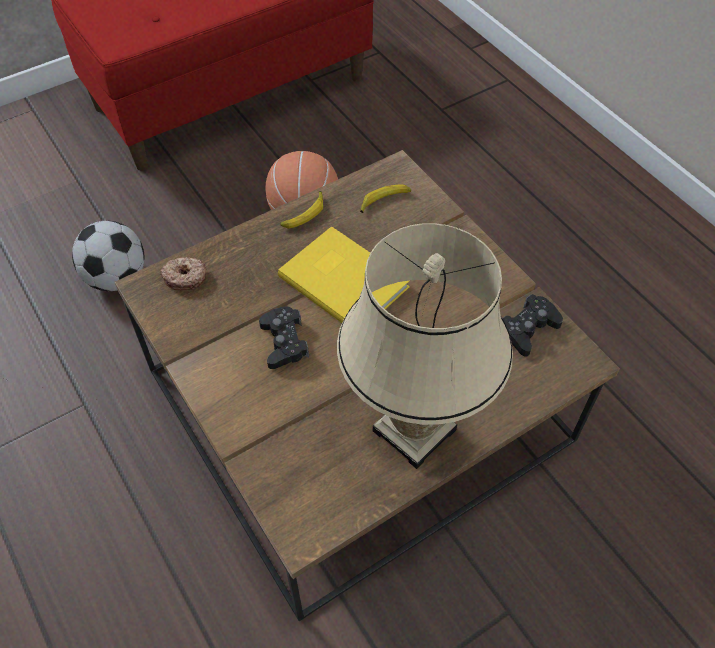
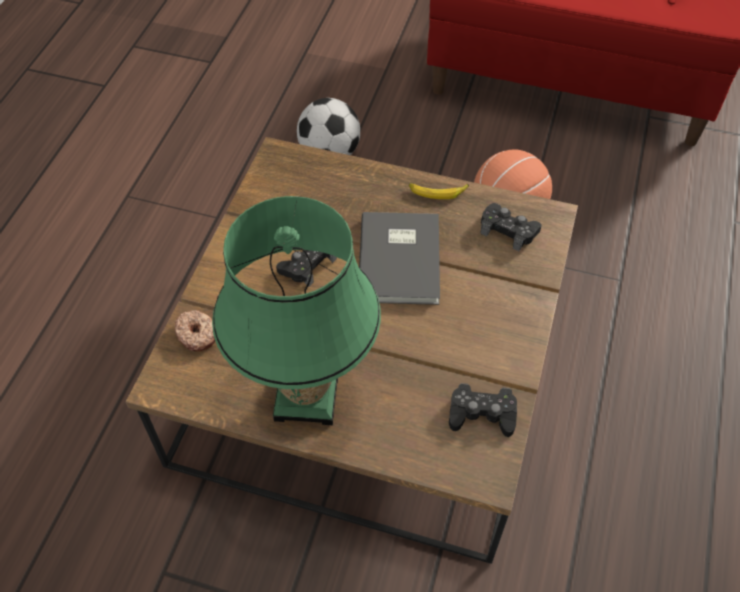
camera: 50 degrees right, 0 degrees up
(185, 277) = (307, 169): donut -> donut (197, 334)
(344, 279) = (402, 259): yellow book -> grey book
(384, 201) = (508, 230): banana -> black game controller
(414, 431) = (306, 397): beige table lamp -> green table lamp

